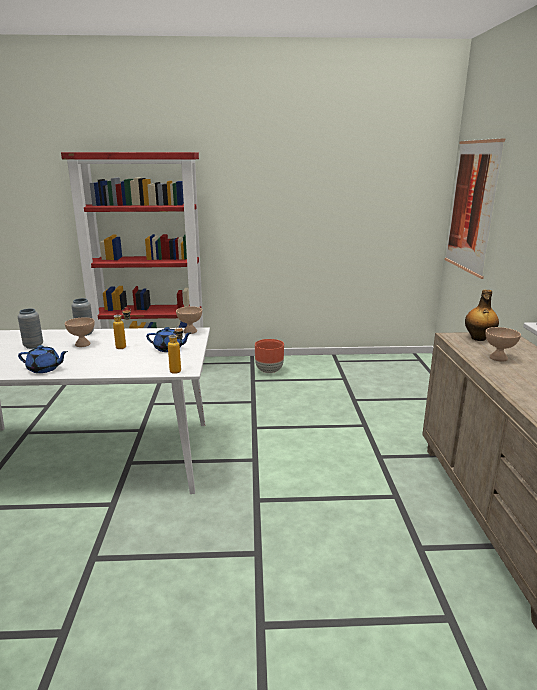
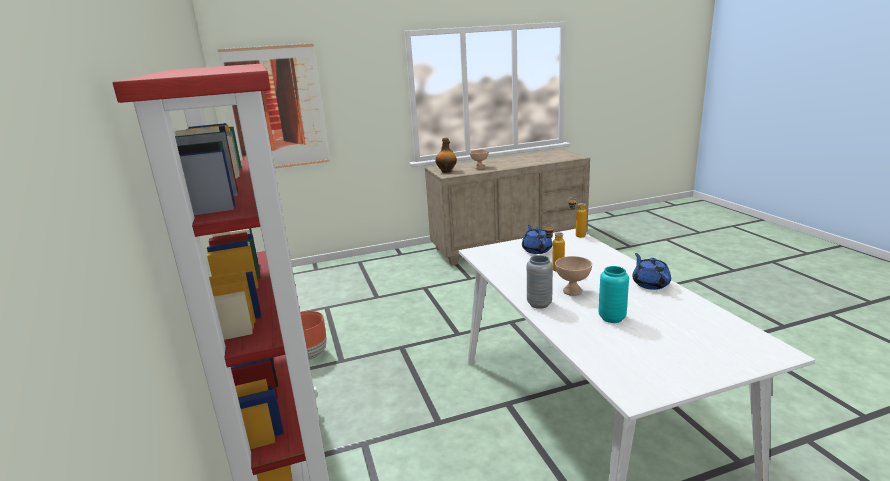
camera: 105 degrees left, 0 degrees up
(33, 346) = (612, 318): grey vase -> turquoise vase
(190, 331) = (481, 253): beige bowl -> none

